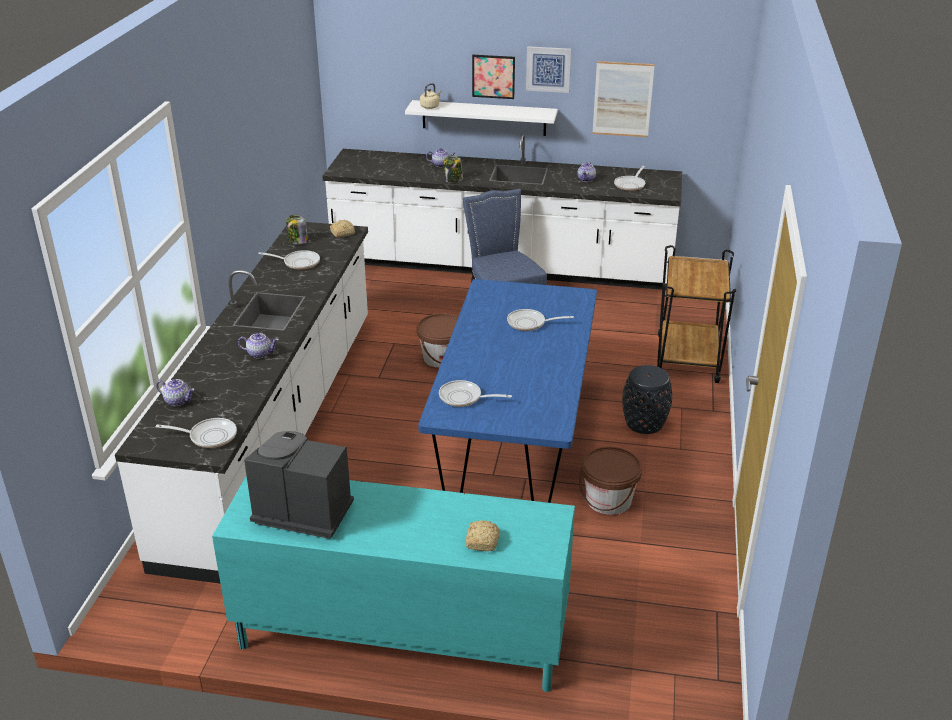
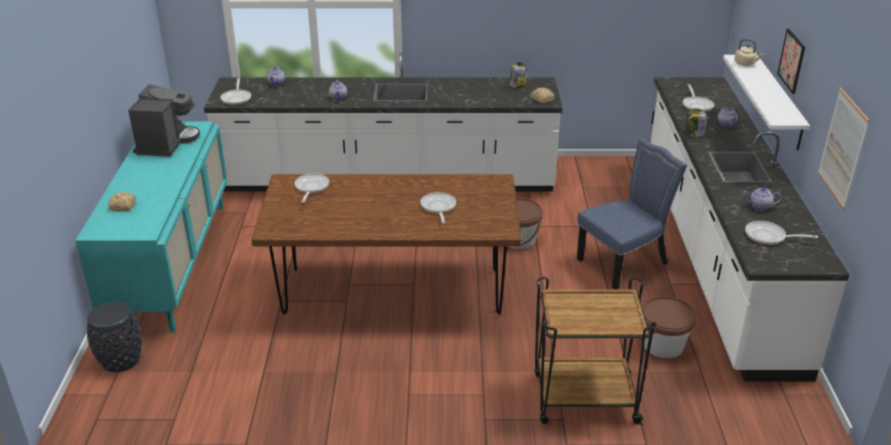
camera: 80 degrees right, 0 degrees up
(298, 263) = (480, 90): frying pan -> frying pan (697, 105)
(515, 446) = (392, 291): blue dining table -> brown dining table
(548, 69) = (816, 75): picture -> none
(608, 500) = (321, 350): brown bucket -> brown bucket (662, 344)
(644, 423) = (446, 368): black stool -> black stool (120, 360)

